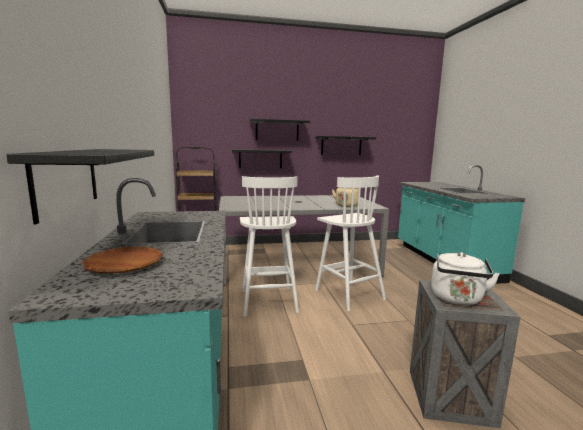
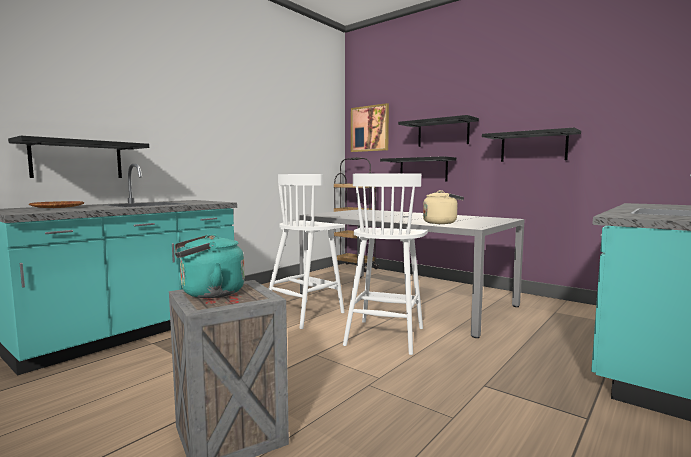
camera: 50 degrees right, 5 degrees down
(203, 119) = (370, 128): none -> picture
(457, 299) = (209, 293): white kettle -> turquoise kettle

